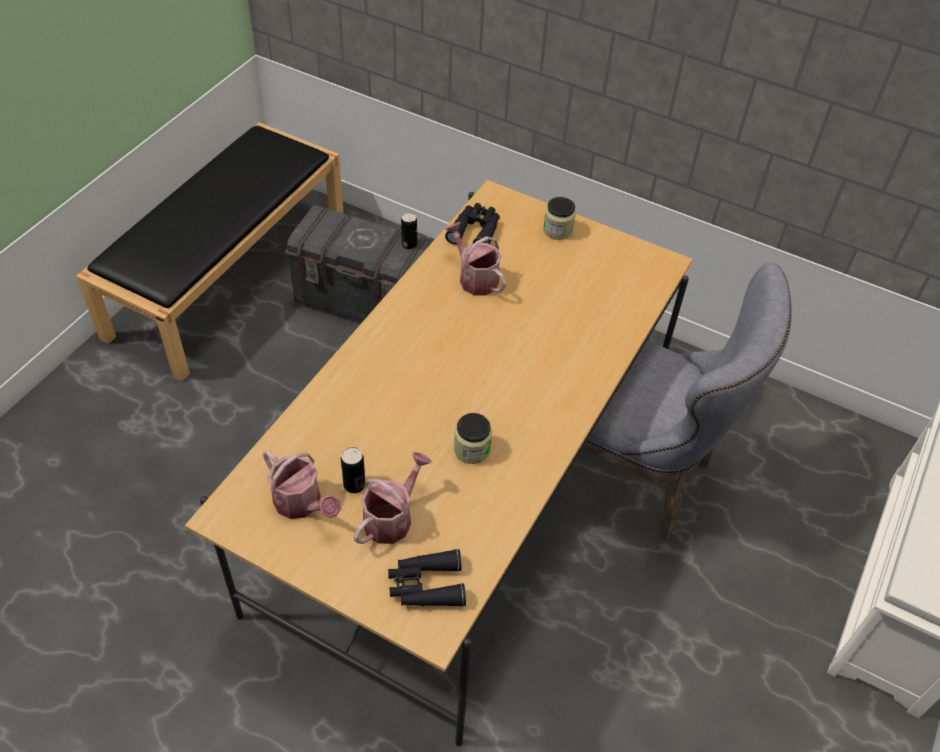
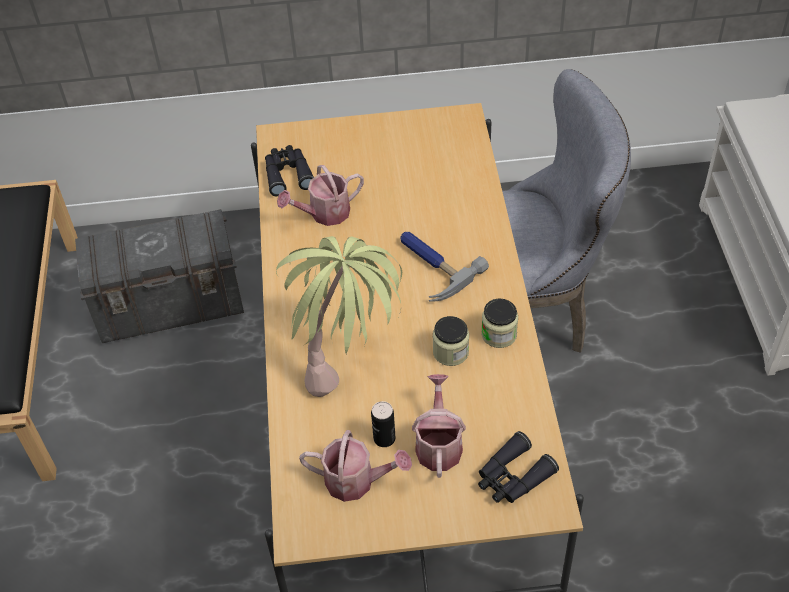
camera: 30 degrees left, 0 degrees up
(383, 407) = (349, 363): none -> potted plant
(409, 244) = (198, 225): can -> none
(475, 278) = (324, 214): watering can -> watering can turned 45 degrees counterclockwise
(522, 370) = (431, 266): none -> hammer
(558, 230) = (355, 136): jar -> jar (499, 334)

